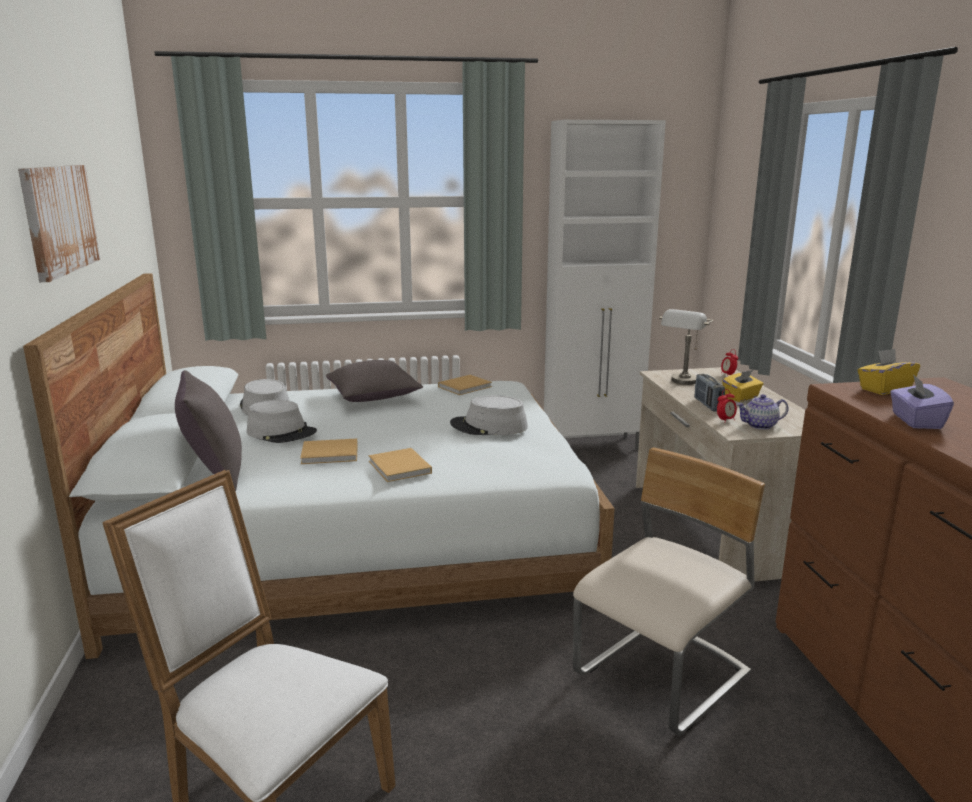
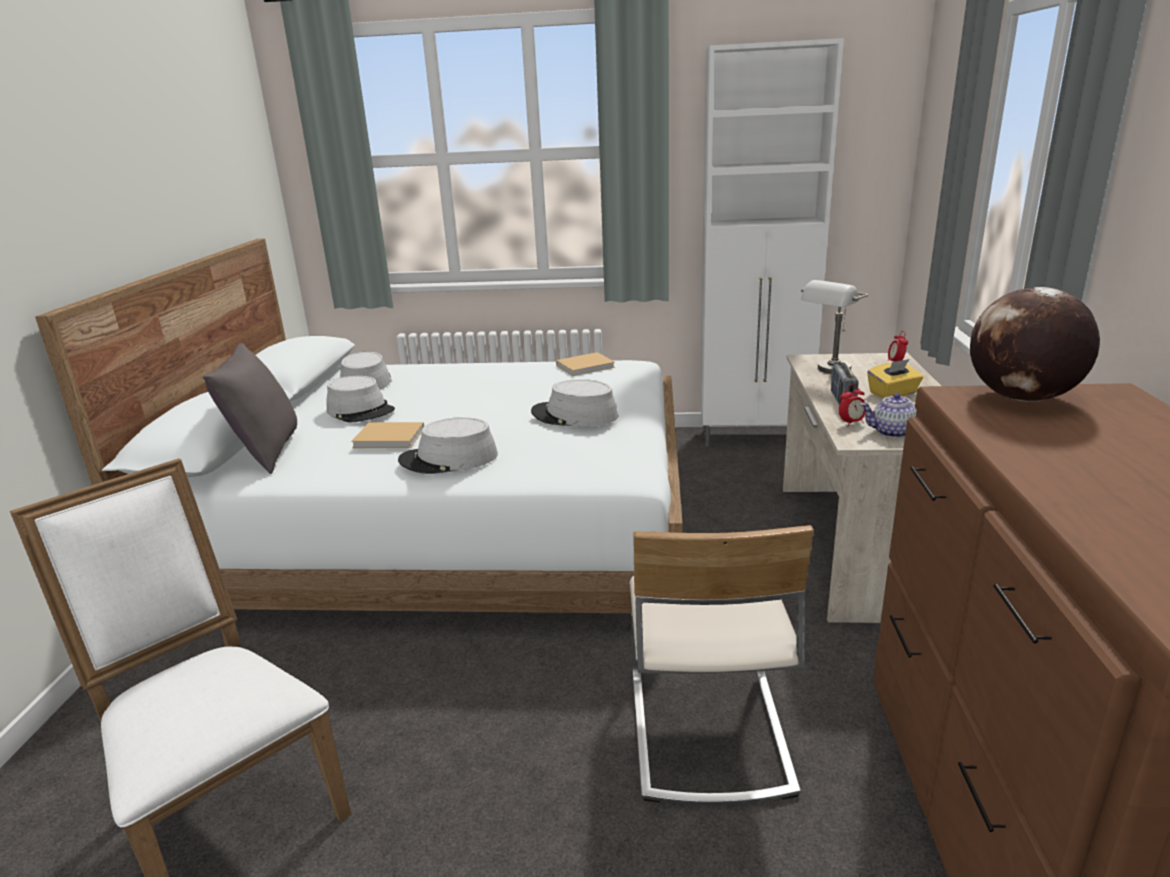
camera: 15 degrees right, 5 degrees up
(59, 219) = (107, 183): picture -> none
(374, 397) = (480, 375): grey pillow -> none
(400, 468) = (449, 459): beige book -> grey hat
(663, 677) = (706, 732): beige chair -> beige chair turned 120 degrees clockwise
(884, 389) = (1021, 398): yellow tissue box -> globe
(915, 421) = (1027, 449): purple tissue box -> none

